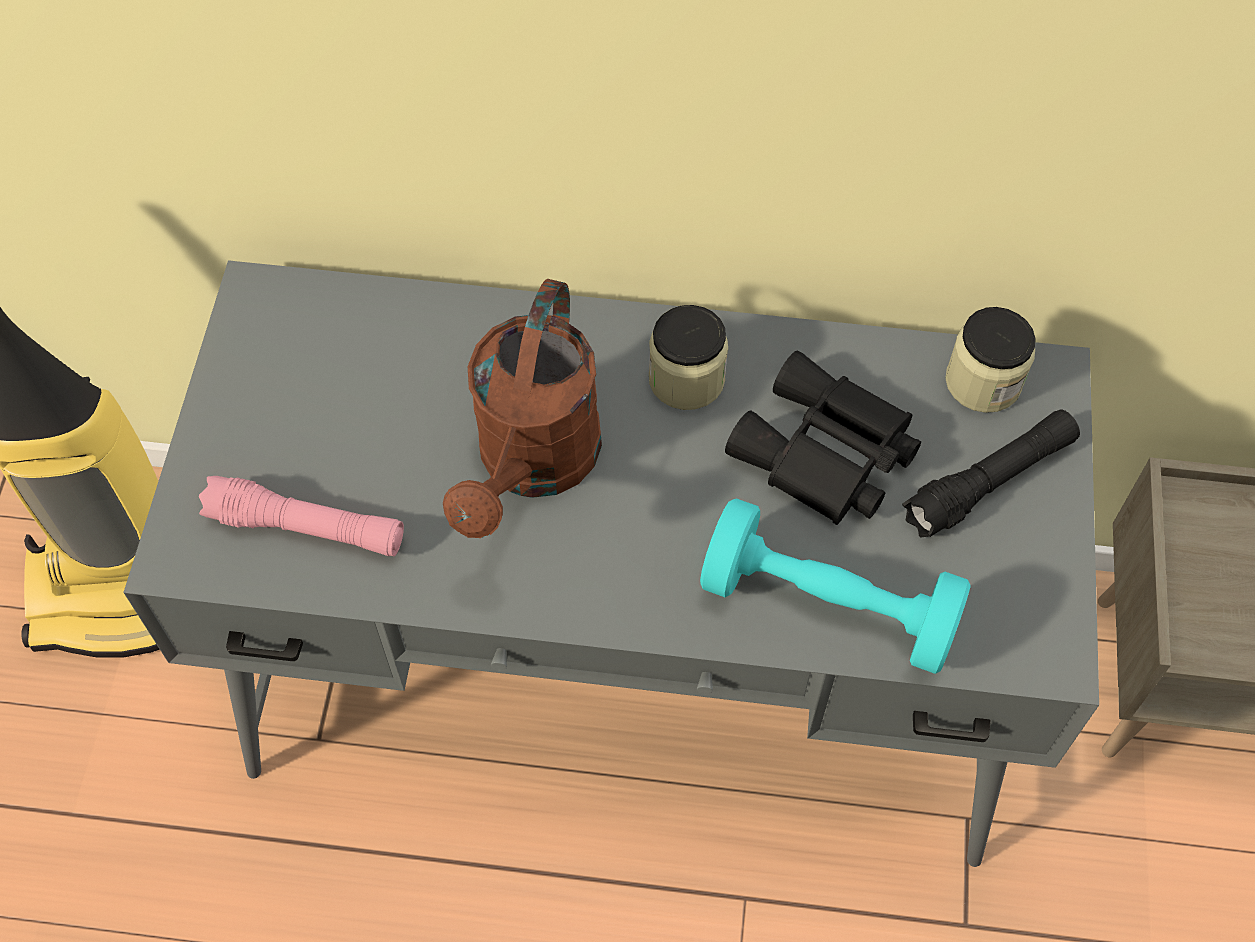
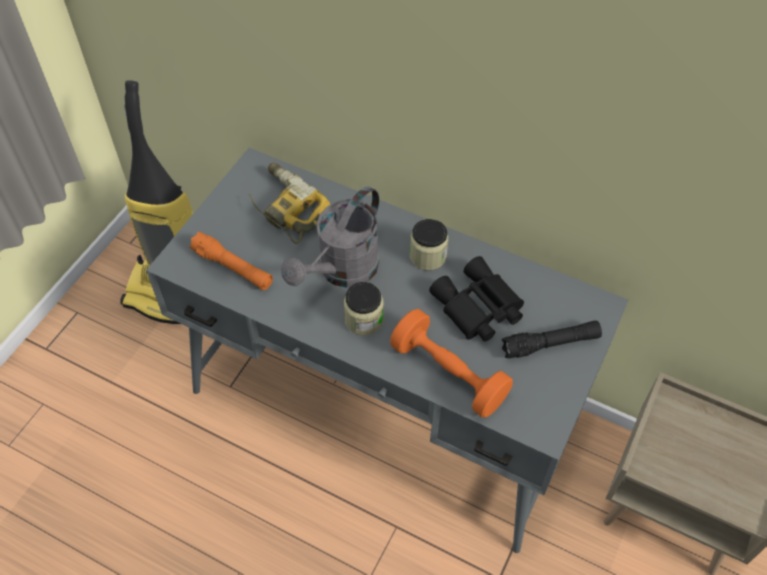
camera: 20 degrees right, 5 degrees down
(307, 528) = (233, 268): pink flashlight -> orange flashlight
(362, 368) = (286, 208): none -> power drill
(533, 465) = (342, 272): brown watering can -> grey watering can
(828, 605) = (448, 373): turquoise dumbbell -> orange dumbbell
(983, 382) = (568, 299): jar -> jar (363, 319)

